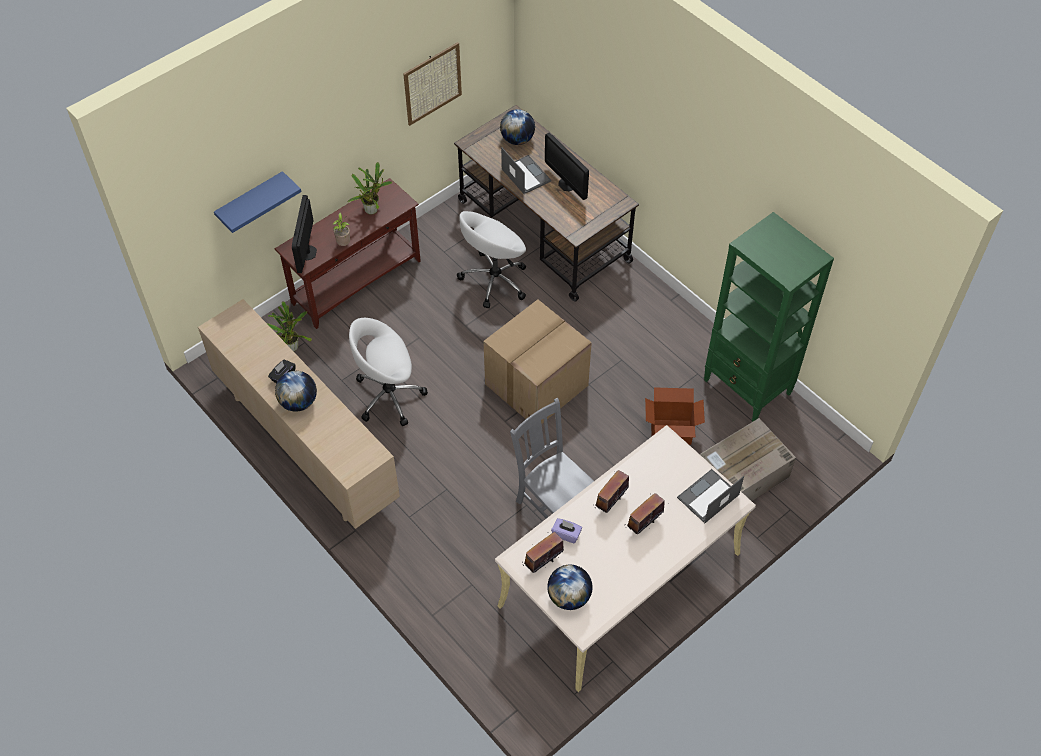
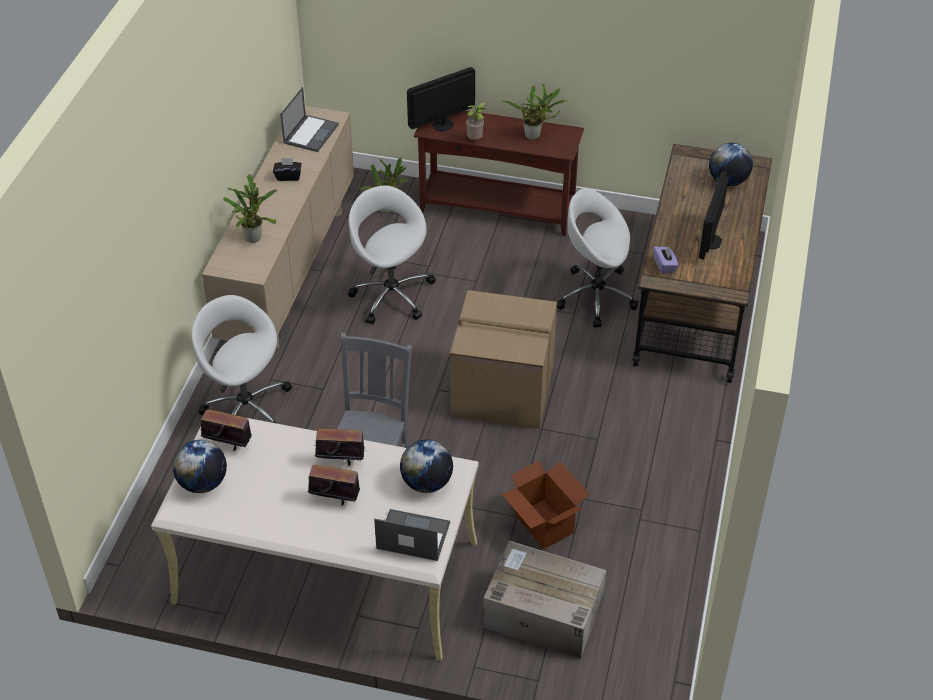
camera: 55 degrees right, 10 degrees down
(251, 201) = (415, 32): blue shelf -> none
(298, 402) = (269, 199): globe -> globe (427, 483)
(333, 434) = (254, 236): none -> potted plant
(426, 549) = (245, 409): none -> white office chair
(432, 82) = (667, 52): picture -> none
(525, 175) = (689, 208): laptop -> laptop (311, 133)
(566, 534) = (274, 446): purple tissue box -> purple tissue box (664, 266)
(747, 387) = (666, 562): green bookcase -> none

